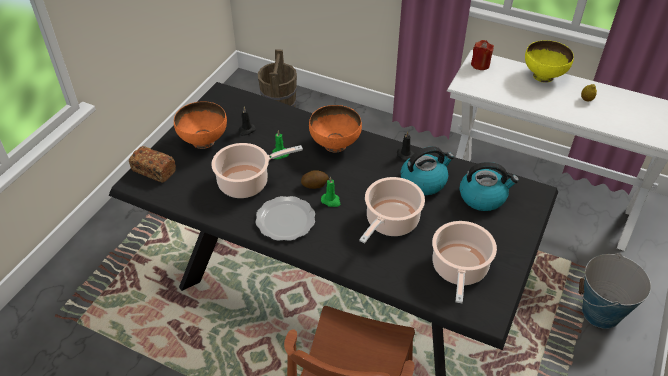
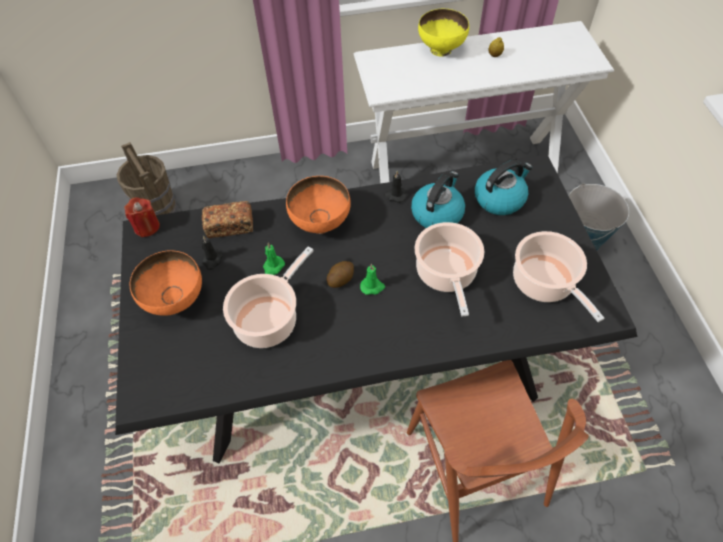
camera: 35 degrees left, 10 degrees up
(154, 171) = (149, 371): bread -> bread (230, 226)
(286, 220) = (348, 335): plate -> none
(480, 65) = (377, 64): red candle -> red candle (147, 227)

